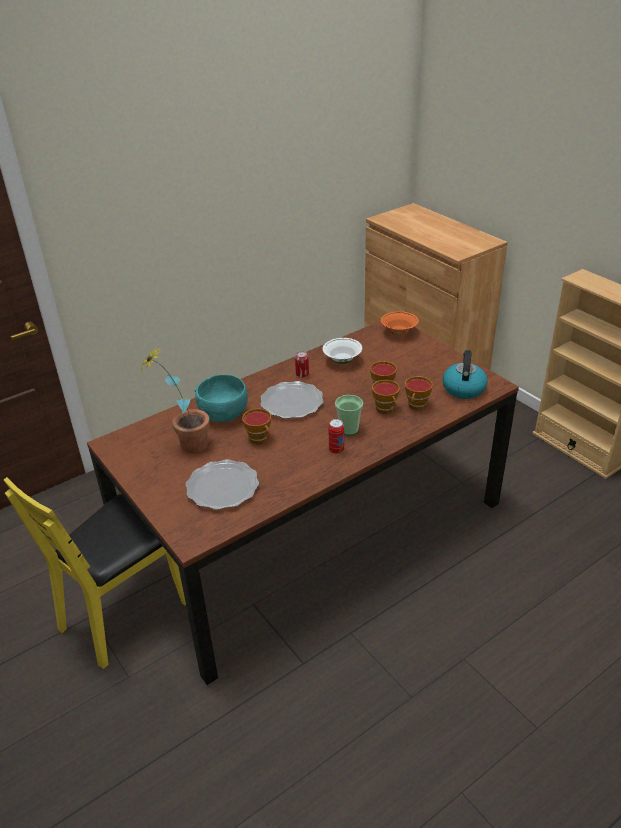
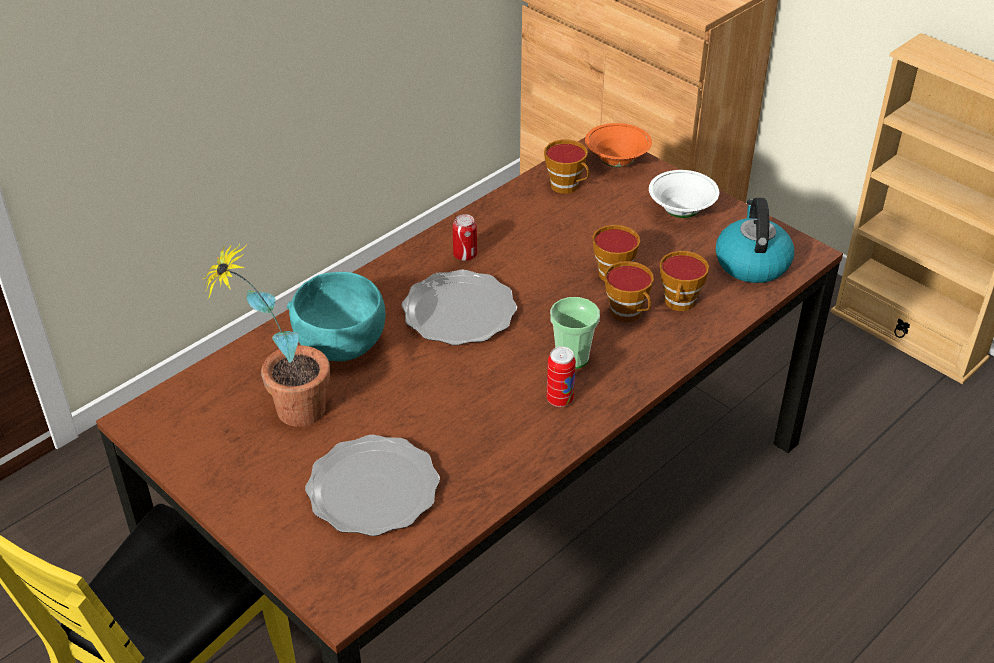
camera: 10 degrees left, 5 degrees up
(260, 439) = (419, 389): cup -> cup (567, 187)
(342, 361) = (530, 223): white bowl -> white bowl (681, 212)

